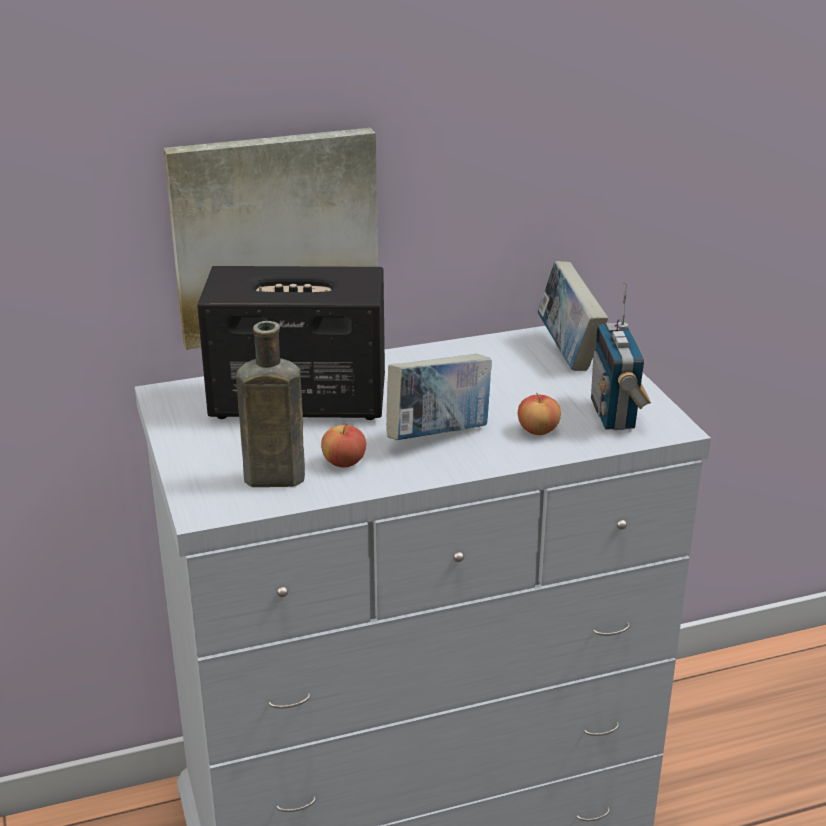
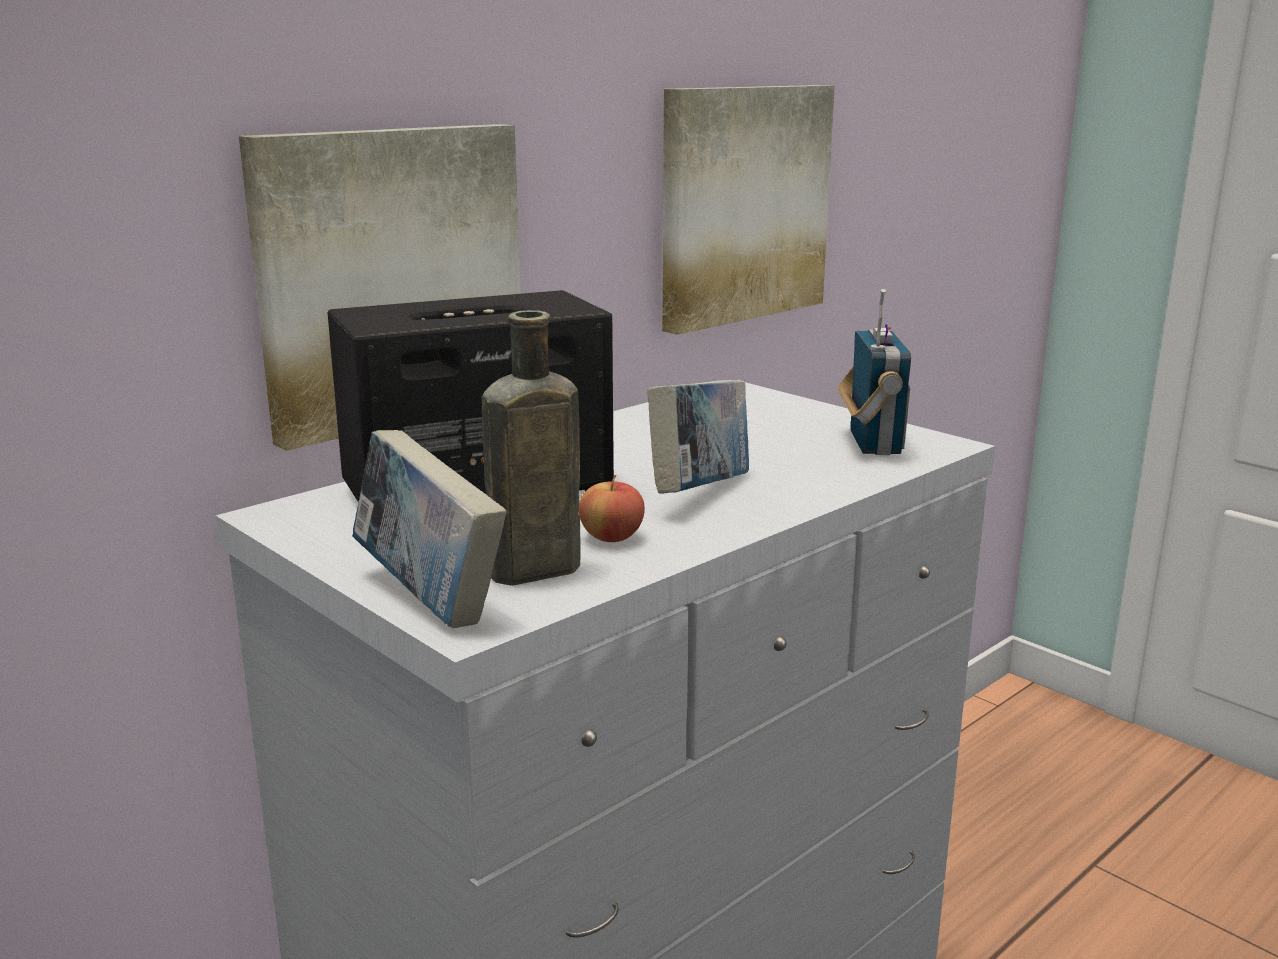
camera: 25 degrees left, 10 degrees down
(538, 430) = (809, 469): apple -> none
(568, 352) = (751, 404): book -> book (429, 597)
(614, 176) = (742, 204): none -> picture
(614, 414) = (872, 443): radio -> radio turned 150 degrees counterclockwise

